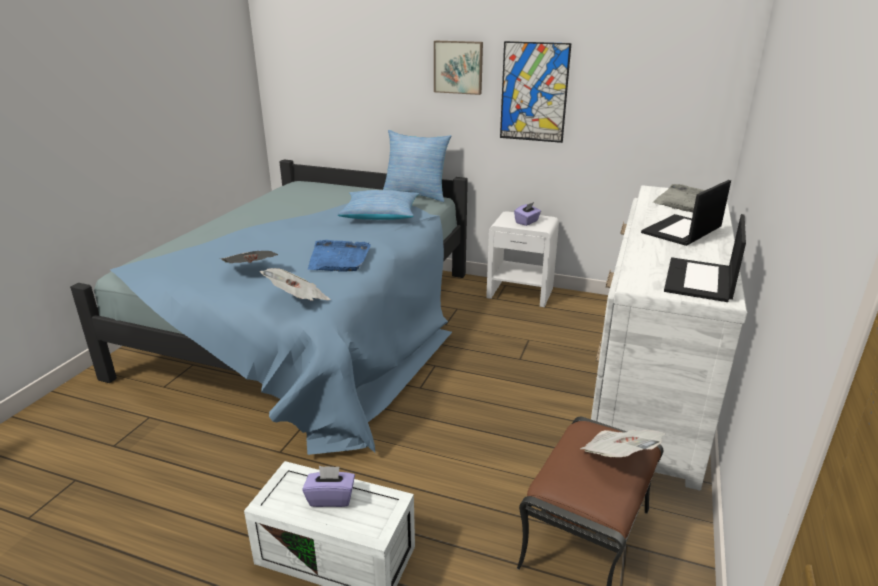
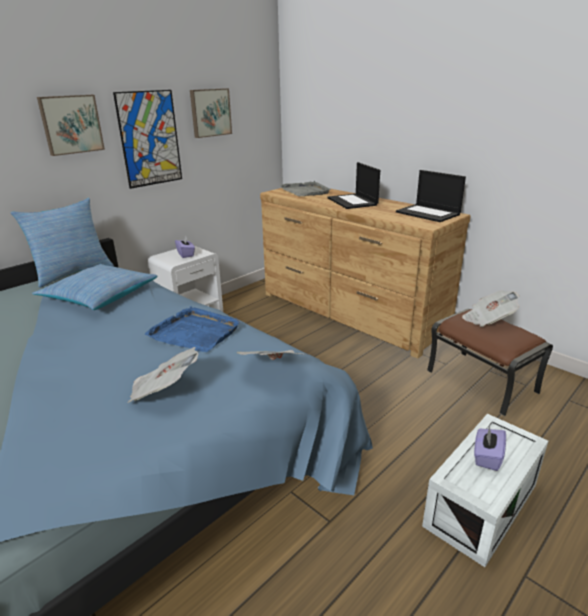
camera: 65 degrees left, 0 degrees up
(621, 74) = (210, 112): none -> picture
(650, 385) = (350, 313): white dresser -> brown dresser

